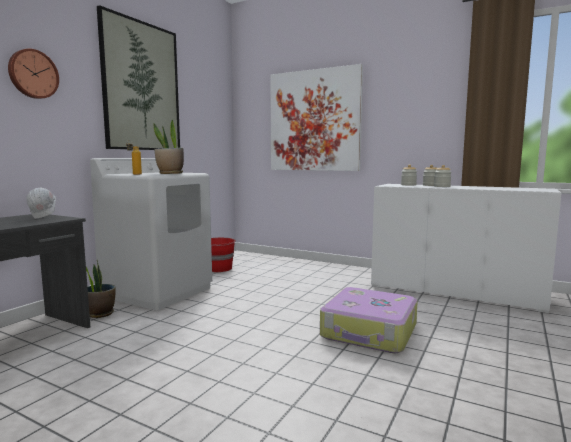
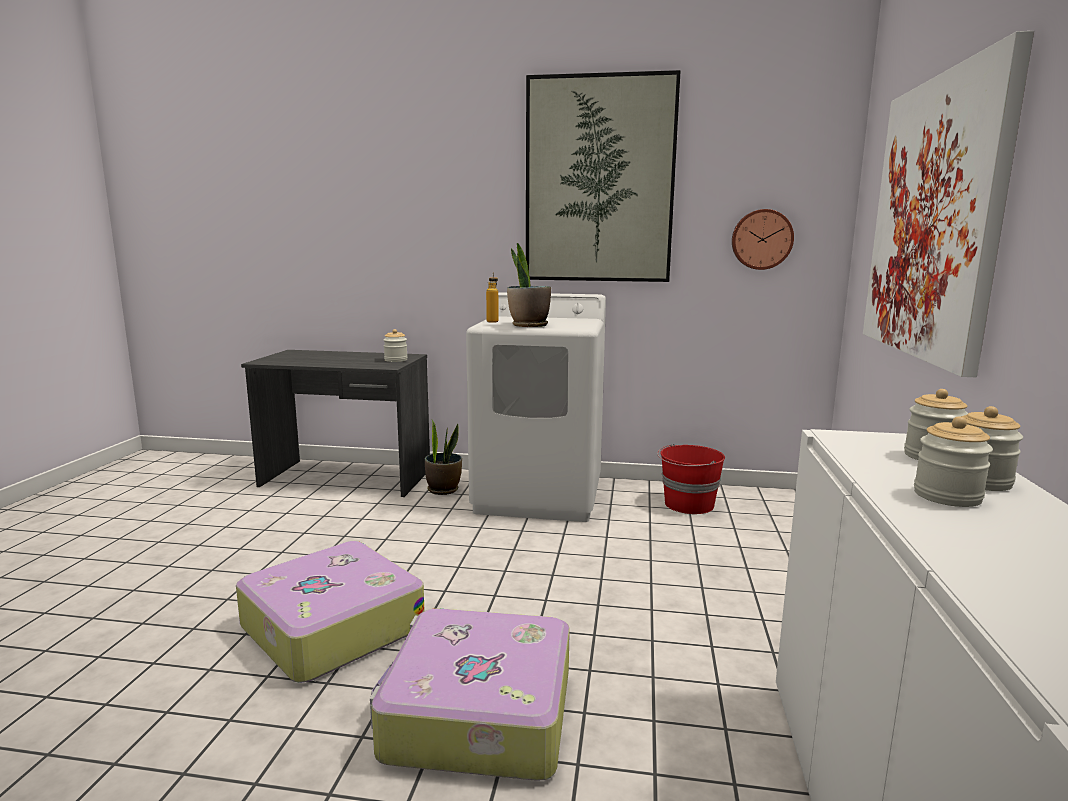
camera: 70 degrees right, 5 degrees up
(33, 74) = (435, 192): wall clock -> wall clock (761, 239)
(44, 217) = (396, 360): white hard hat -> jar
(268, 362) = (330, 627): none -> suitcase

